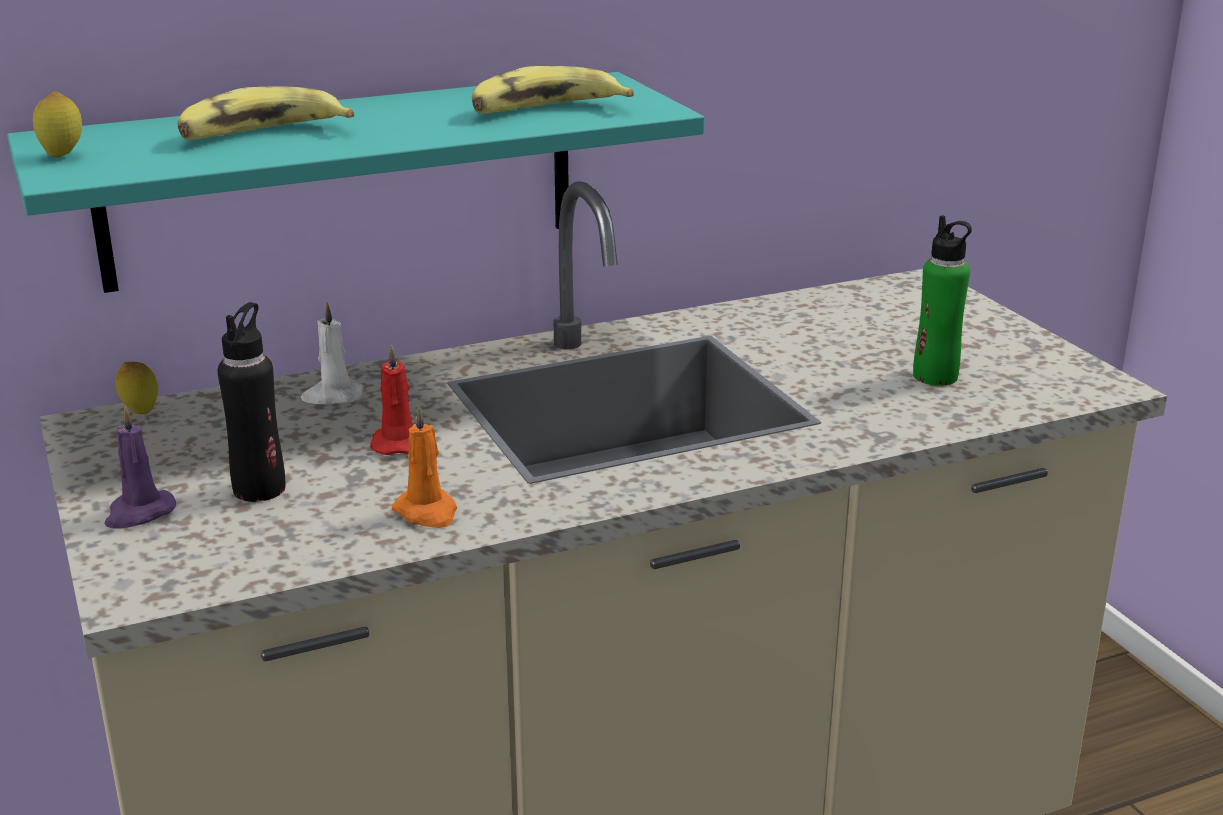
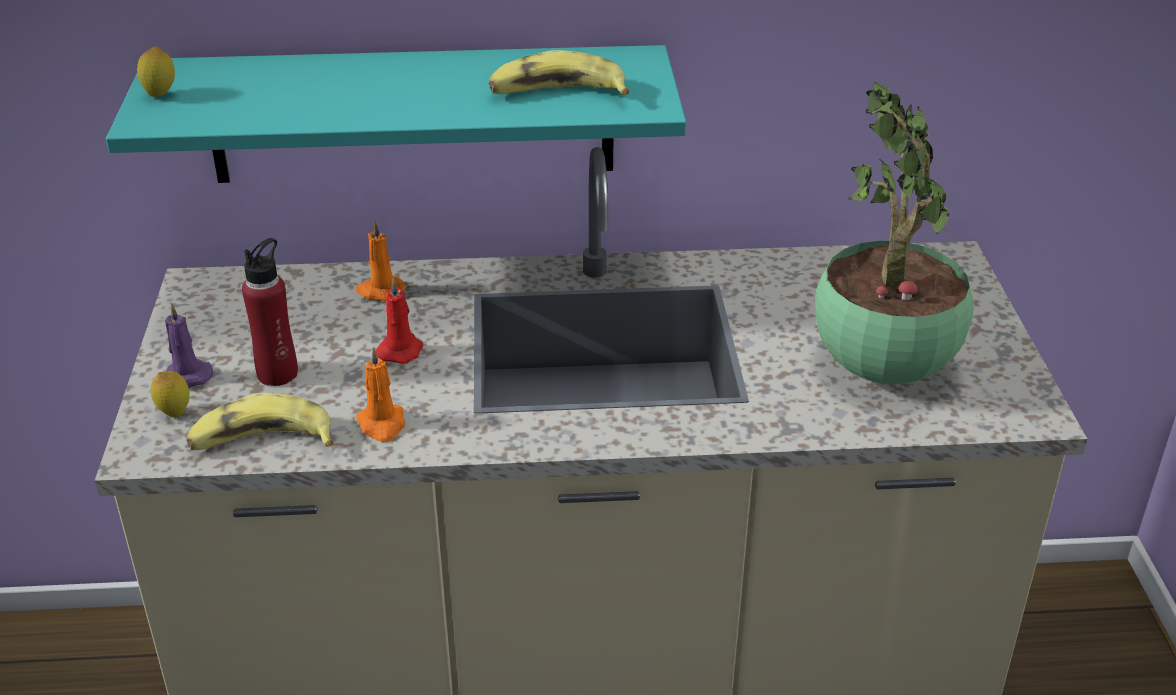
camera: 20 degrees right, 10 degrees up
(140, 412) = (236, 279): lemon -> lemon (174, 413)
(259, 489) = (278, 373): black bottle -> red bottle
(261, 135) = (316, 91): banana -> banana (262, 442)
(332, 396) = (380, 291): white candle -> orange candle
(935, 376) = (884, 371): green bottle -> potted plant

